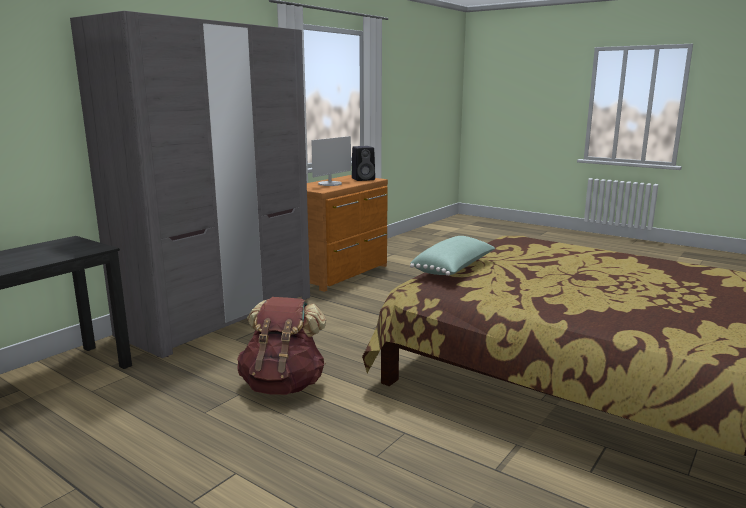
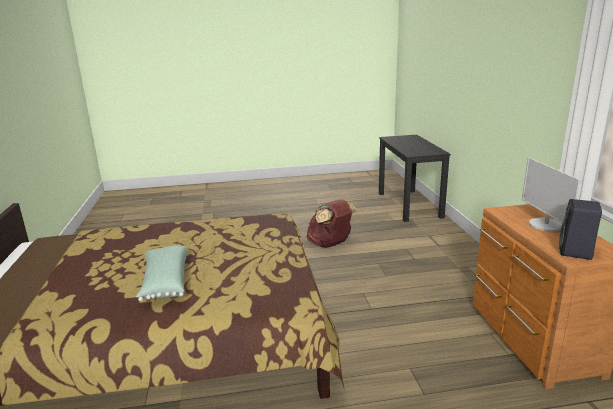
camera: 135 degrees right, 5 degrees up
(220, 315) = (456, 254): grey wardrobe -> none
(454, 269) = (278, 233): green pillow -> green pillow (165, 282)

